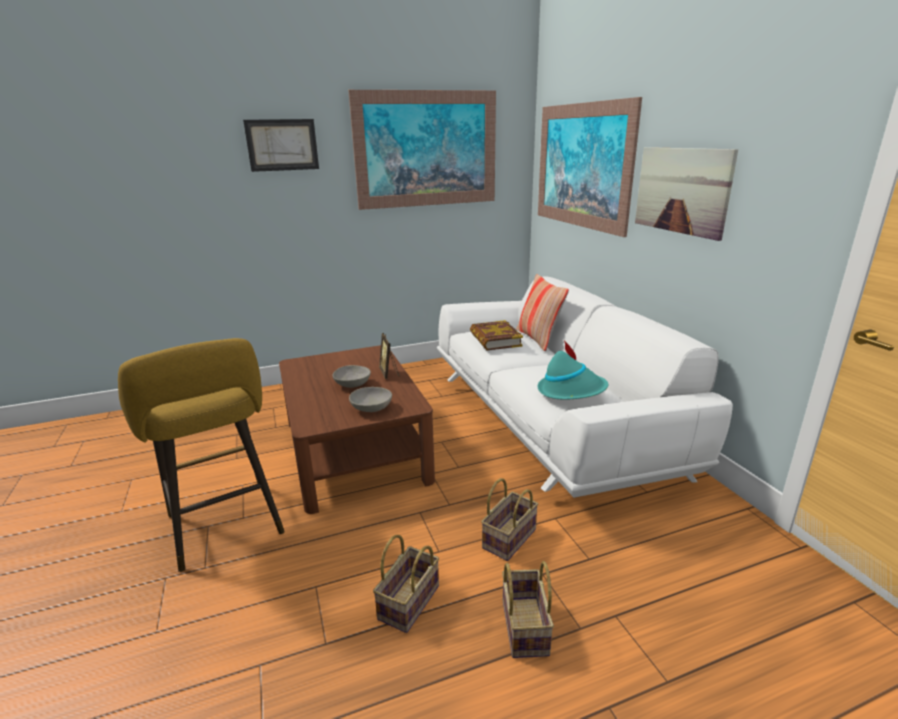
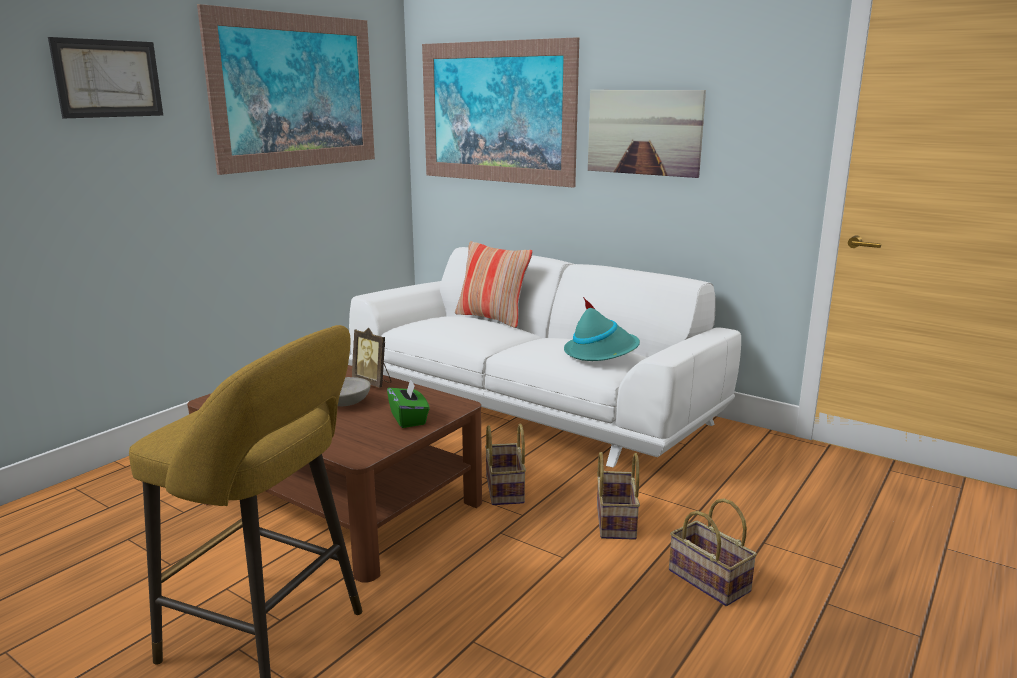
camera: 35 degrees left, 5 degrees down
(371, 408) = (409, 419): grey bowl -> green tissue box
(409, 604) = (590, 610): basket -> basket (506, 490)
(495, 340) = (455, 325): book -> none

